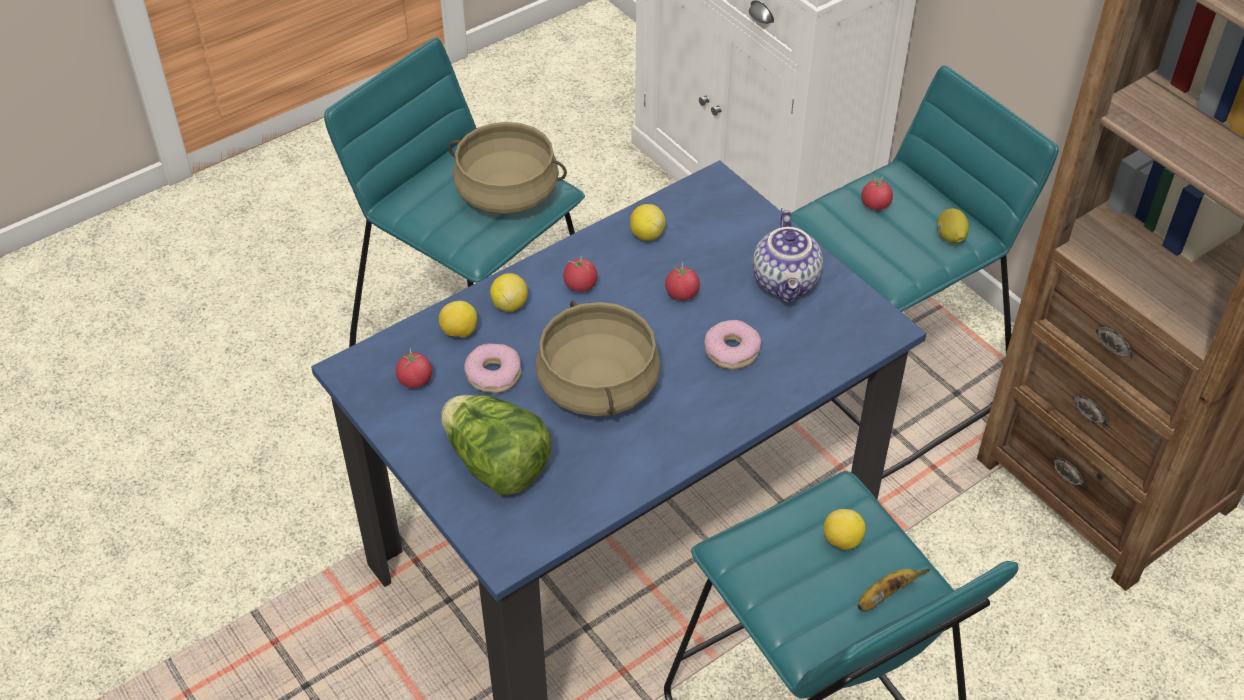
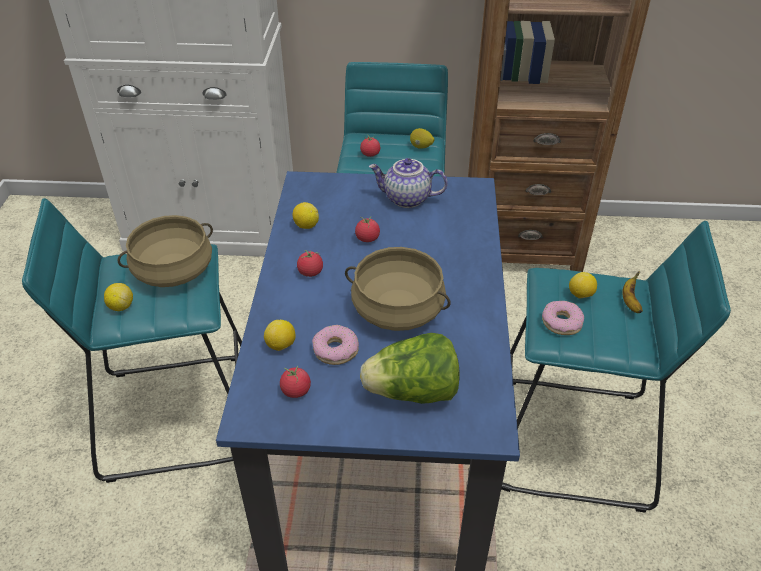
camera: 50 degrees left, 5 degrees down
(510, 304) = (287, 310): lemon -> lemon (121, 306)
(732, 351) = (432, 245): donut -> donut (562, 322)
(787, 283) = (406, 199): teapot -> teapot turned 150 degrees clockwise

